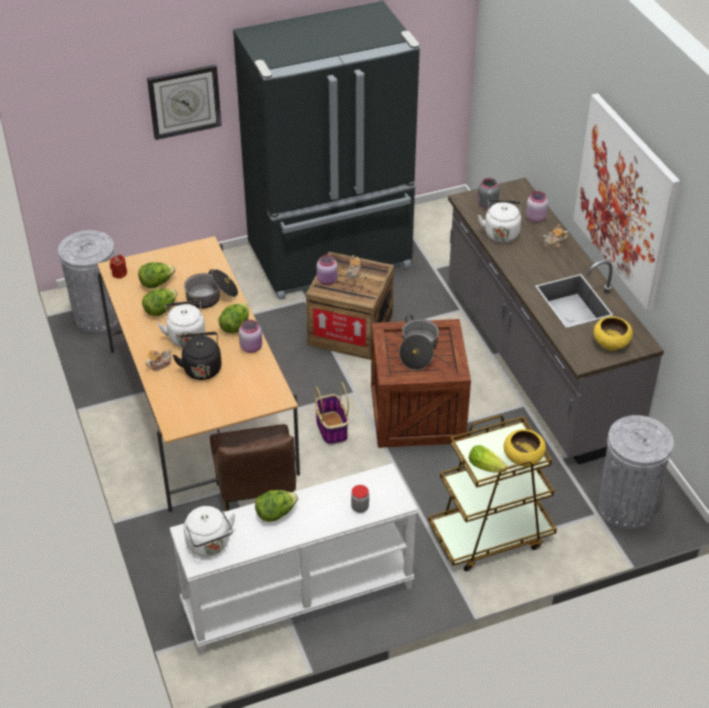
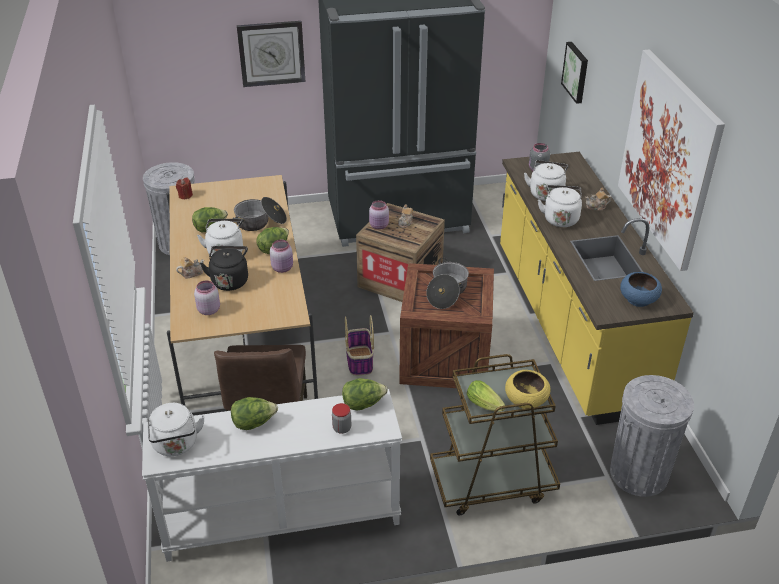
camera: 10 degrees right, 5 degrees down
(156, 283) = (215, 206): lettuce -> lettuce (363, 404)
(514, 93) = (576, 72): none -> picture
(521, 261) = (560, 218): none -> white kettle
(535, 218) = (582, 184): pink jar -> pink jar (208, 310)
(536, 363) = (570, 326): grey counter -> yellow counter
(611, 343) = (639, 299): yellow bowl -> blue bowl

